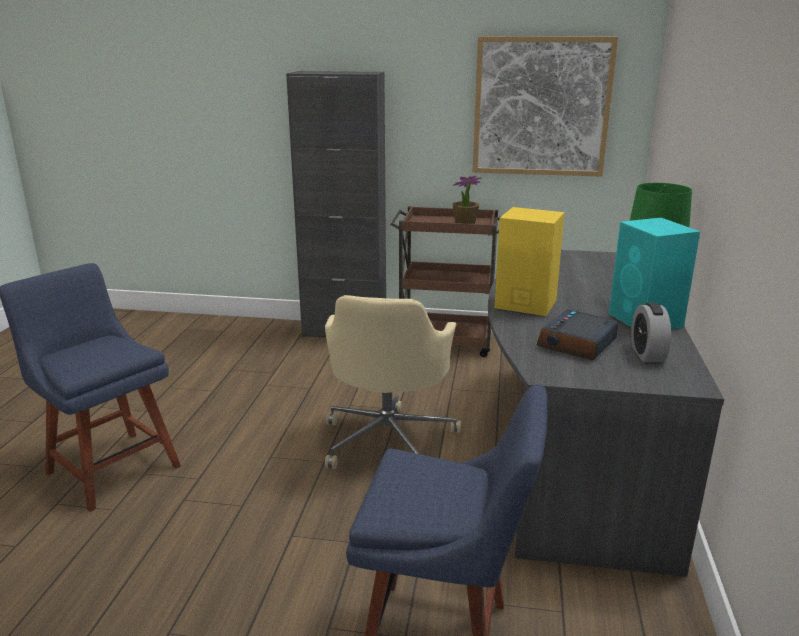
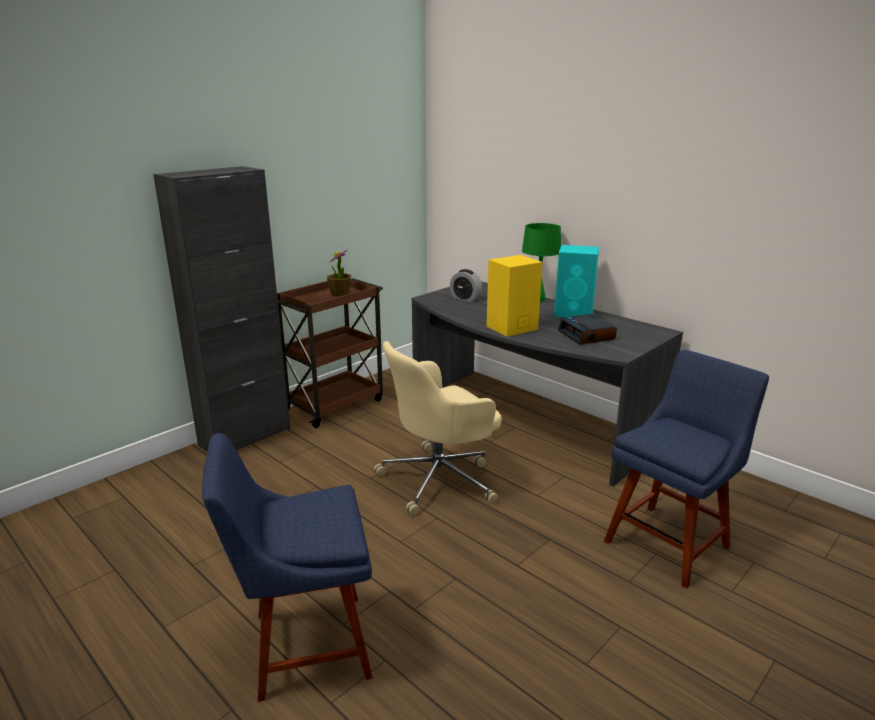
camera: 55 degrees left, 0 degrees up
(389, 439) = (440, 479): beige office chair -> beige office chair turned 105 degrees clockwise
(541, 107) = (362, 183): picture -> none
(647, 354) = (618, 327): alarm clock -> alarm clock (465, 298)

